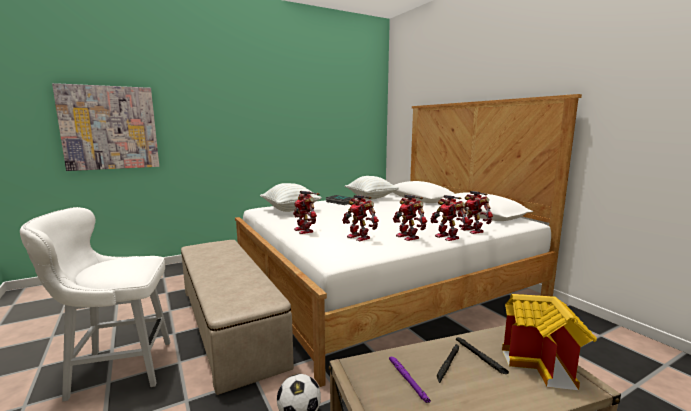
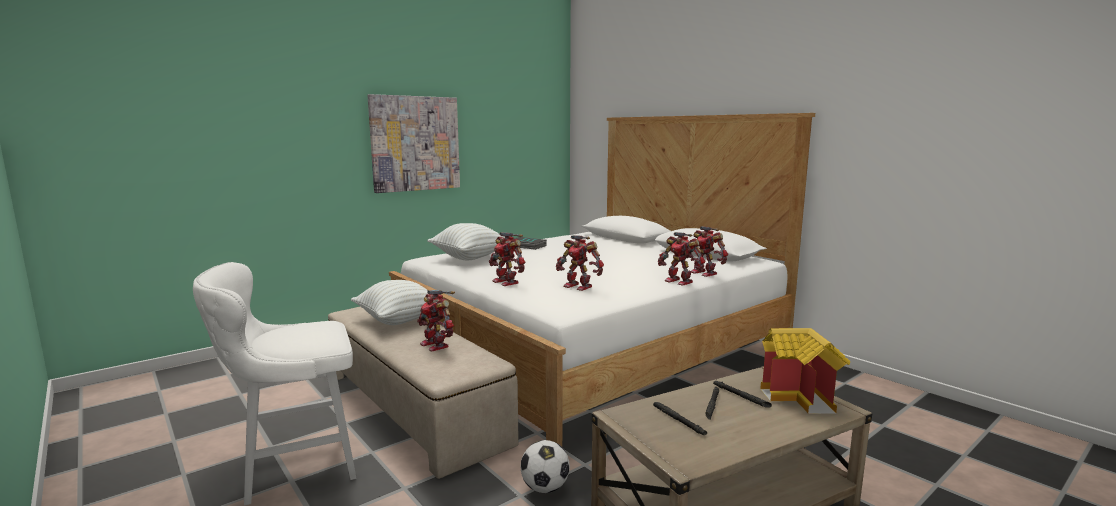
camera: 10 degrees left, 0 degrees up
(110, 128) = (203, 151): picture -> picture (415, 143)
(371, 198) = (563, 239): white pillow -> white pillow (399, 320)
(407, 381) = (678, 421): purple flashlight -> black flashlight
(408, 237) = (635, 283): toy robot -> toy robot (436, 345)

